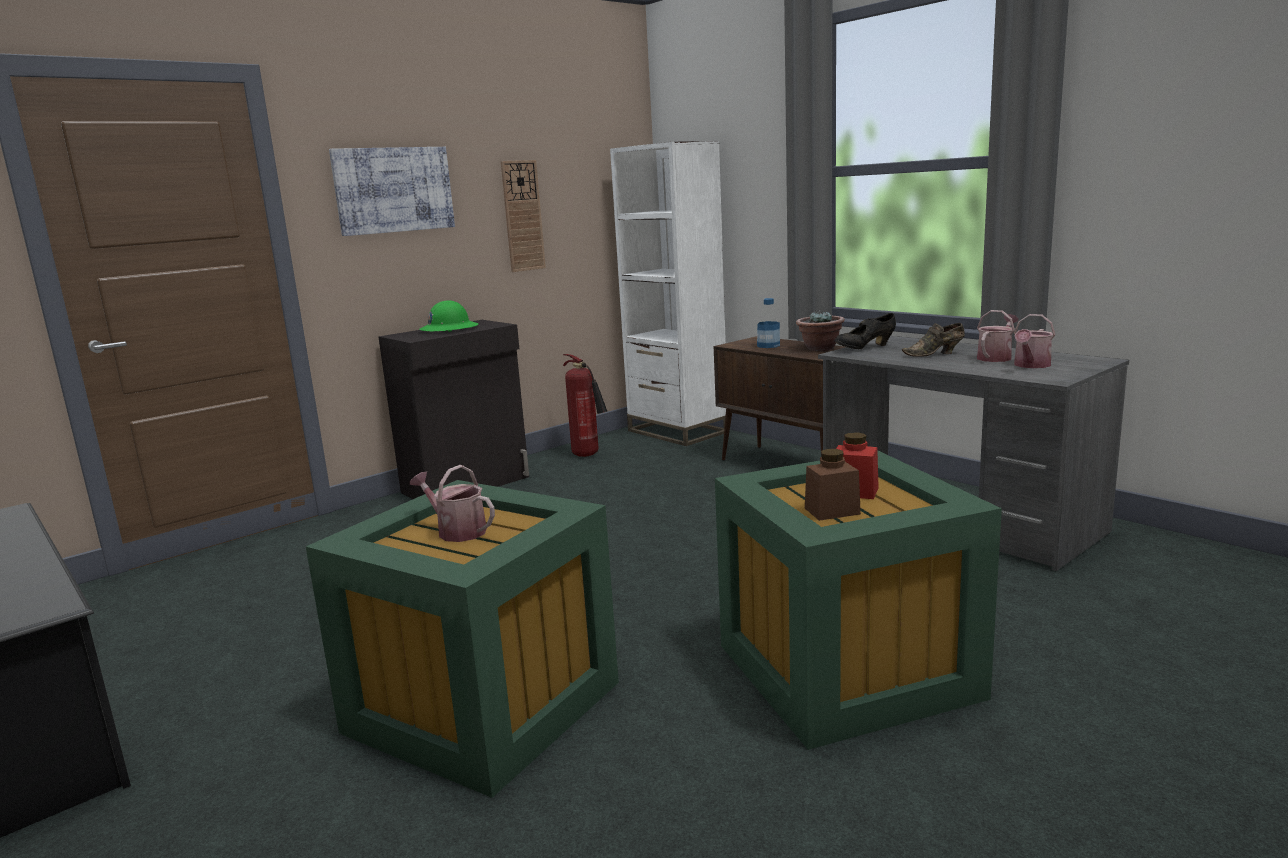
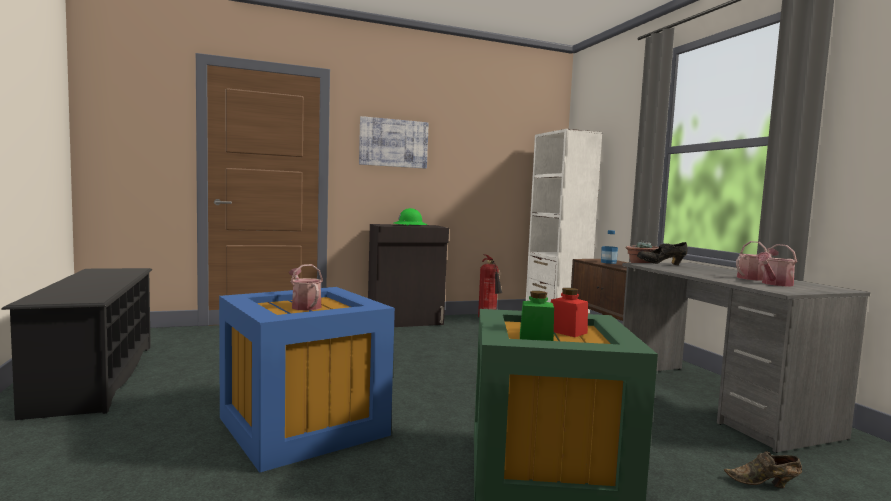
camera: 20 degrees right, 10 degrees down
(483, 704) = (304, 425): green storage box -> blue storage box
(522, 216) = (472, 168): wall clock -> none
(832, 511) = (536, 337): brown jar -> green jar
(935, 354) = (708, 272): brown shoe -> brown shoe (764, 484)

